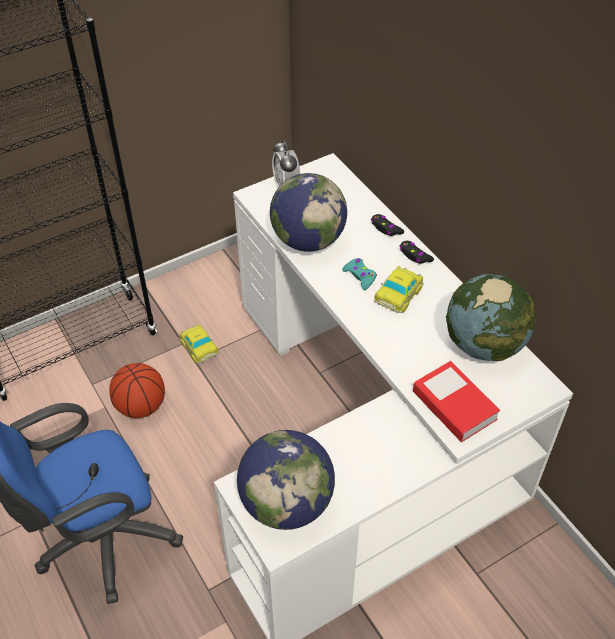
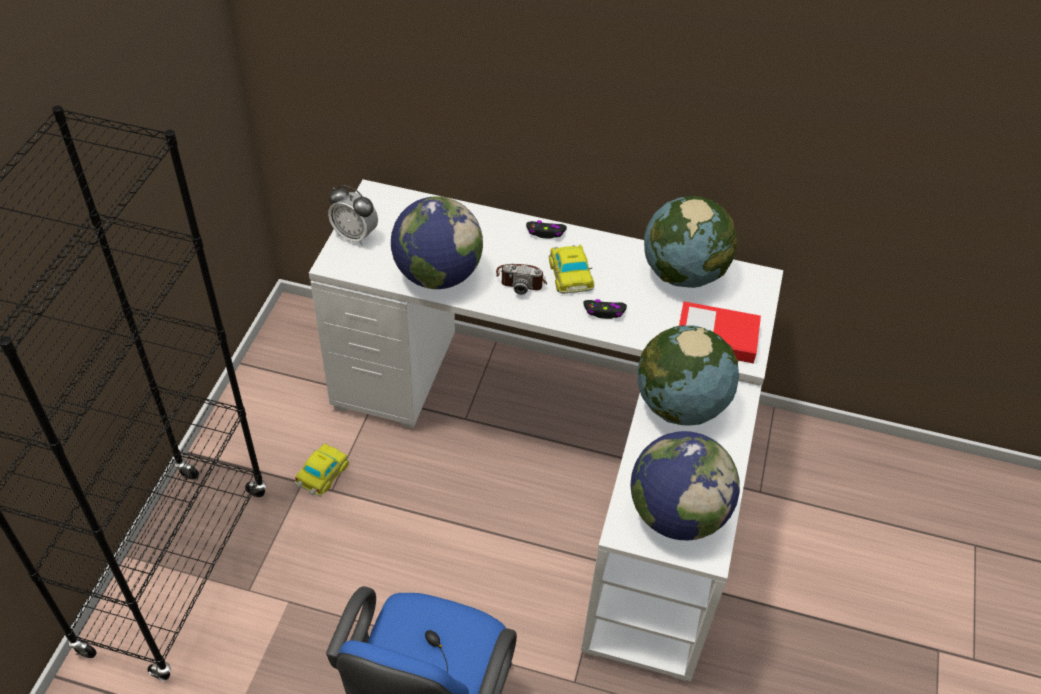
camera: 45 degrees left, 0 degrees up
(141, 406) = (327, 573): basketball -> none
(198, 346) = (321, 474): toy car -> toy car turned 75 degrees counterclockwise
(360, 276) = (521, 279): turquoise game controller -> camera
(377, 435) = (680, 406): none -> globe
(386, 228) = (494, 223): black game controller -> black game controller (604, 312)

